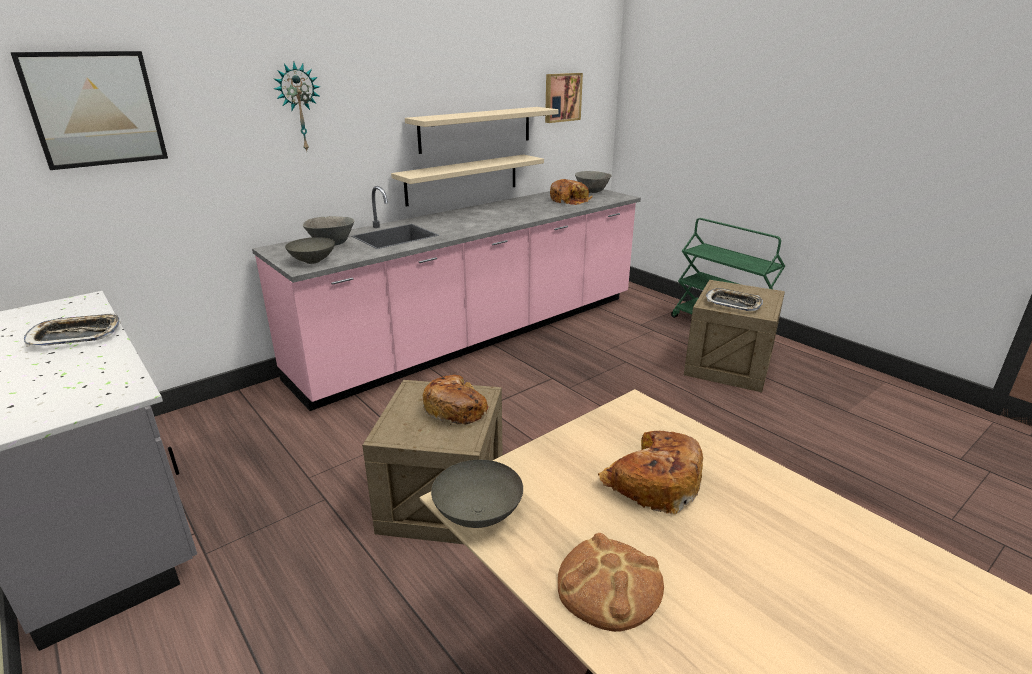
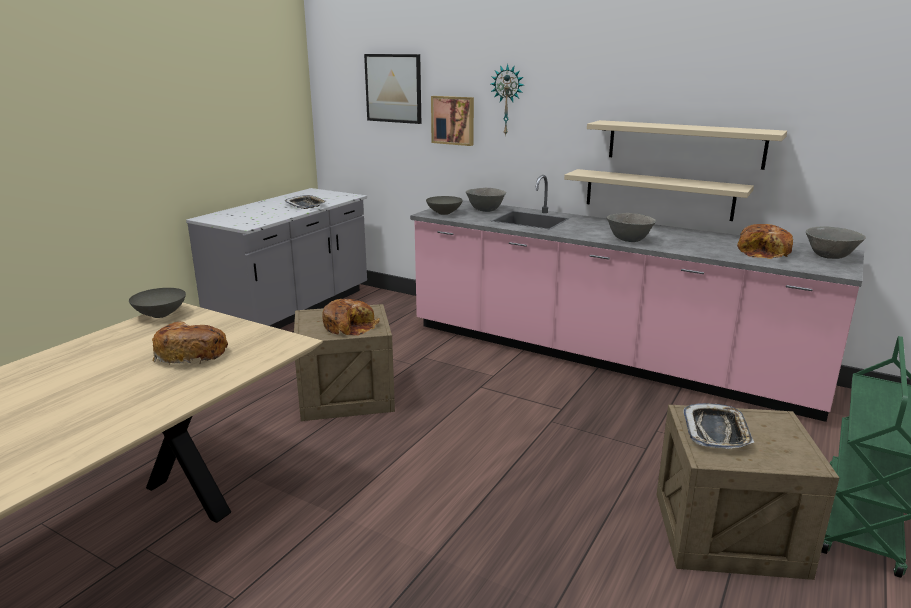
camera: 70 degrees right, 5 degrees down
(505, 221) = (628, 240): none -> grey bowl
(562, 97) = (839, 123): picture -> picture (453, 120)
(609, 585) = (95, 350): bread -> none

